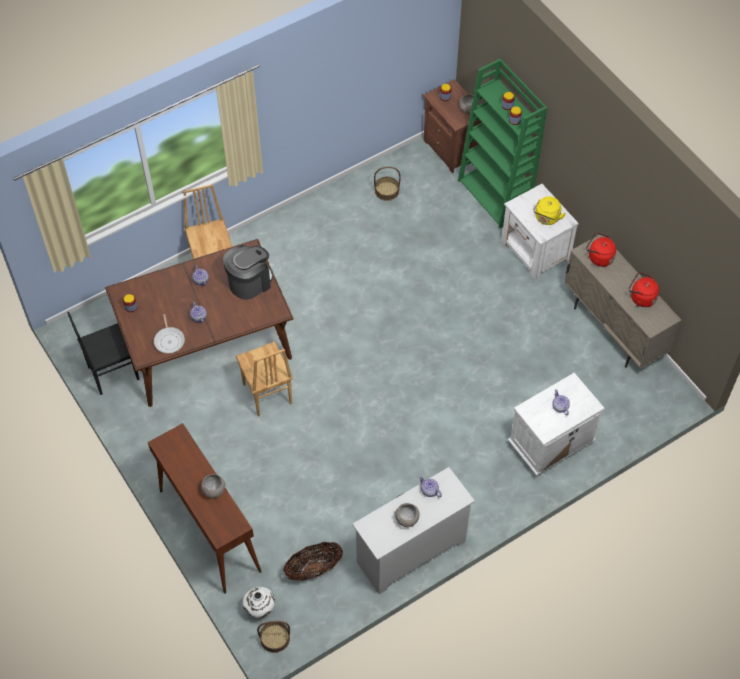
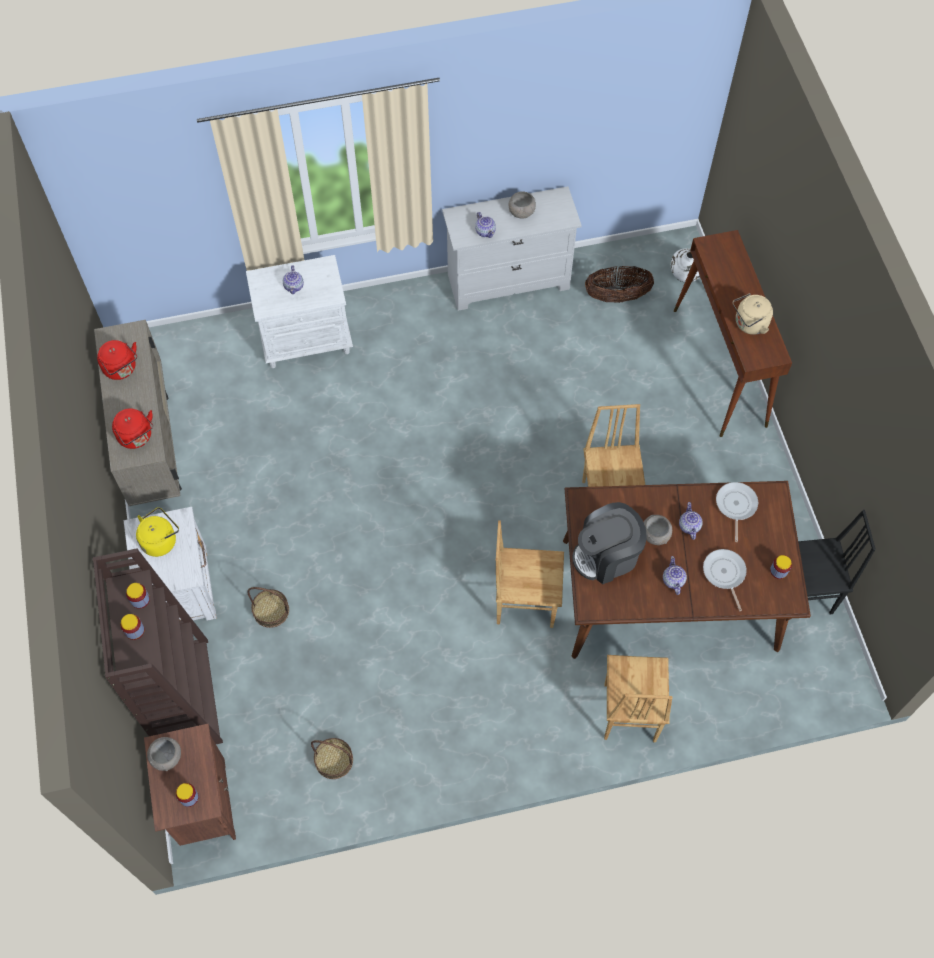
camera: 160 degrees left, 5 degrees up
(167, 294) = (724, 574): none -> frying pan
(187, 463) = (749, 324): none -> beige kettle
(214, 491) = (725, 286): grey bowl -> grey bowl (655, 535)
(275, 638) = (677, 247): basket -> basket (271, 610)
(303, 311) = (525, 602): none -> brown chair
(495, 196) = (184, 695): green bookcase -> brown bookcase

